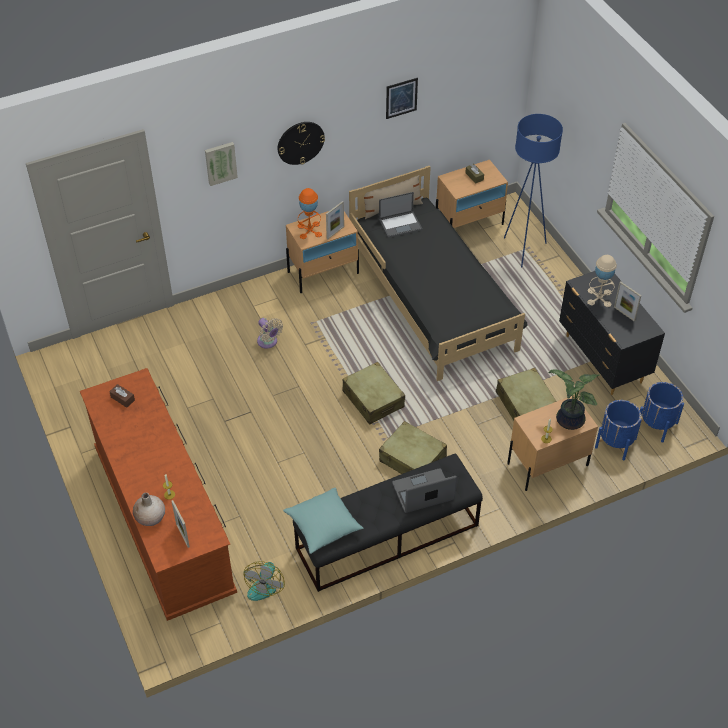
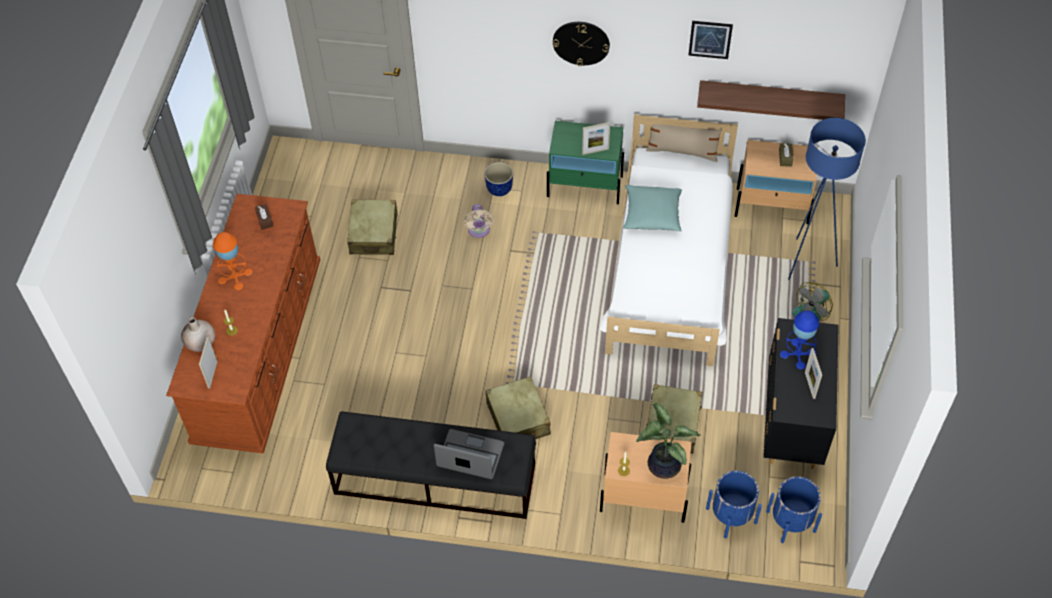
camera: 35 degrees right, 5 degrees up
(220, 163) = (486, 29): picture -> none
(259, 305) = (500, 189): none -> planter
(264, 584) = (295, 459): fan -> fan (813, 309)
(309, 230) = (572, 137): orange table lamp -> orange table lamp (235, 276)
(323, 272) = (585, 186): beige nightstand -> green nightstand
(323, 525) = (357, 435): turquoise pillow -> turquoise pillow (652, 215)
(373, 399) = (529, 339): beige suitcase -> beige suitcase (374, 234)
(400, 224) = (676, 173): laptop -> none
(433, 298) = (670, 266): black bed -> white bed
(450, 131) = (770, 97): none -> shelf
(599, 297) = (798, 353): beige table lamp -> blue table lamp

